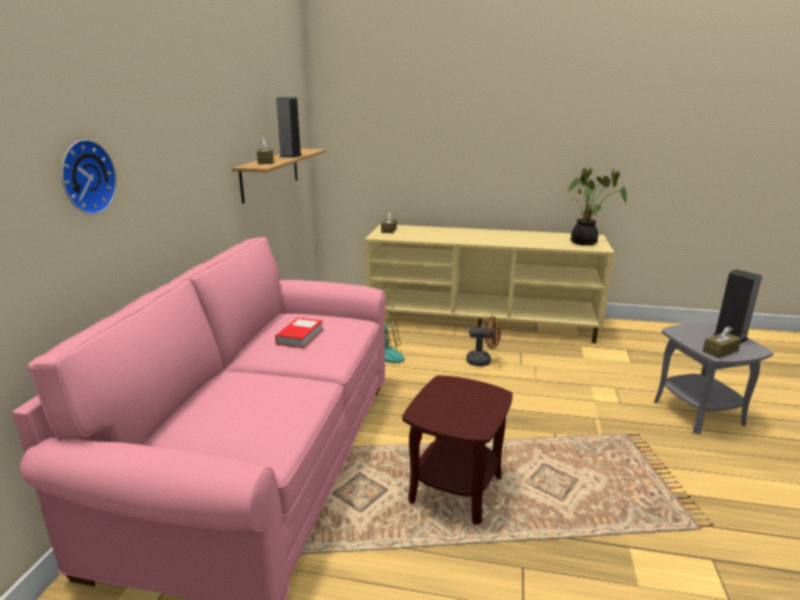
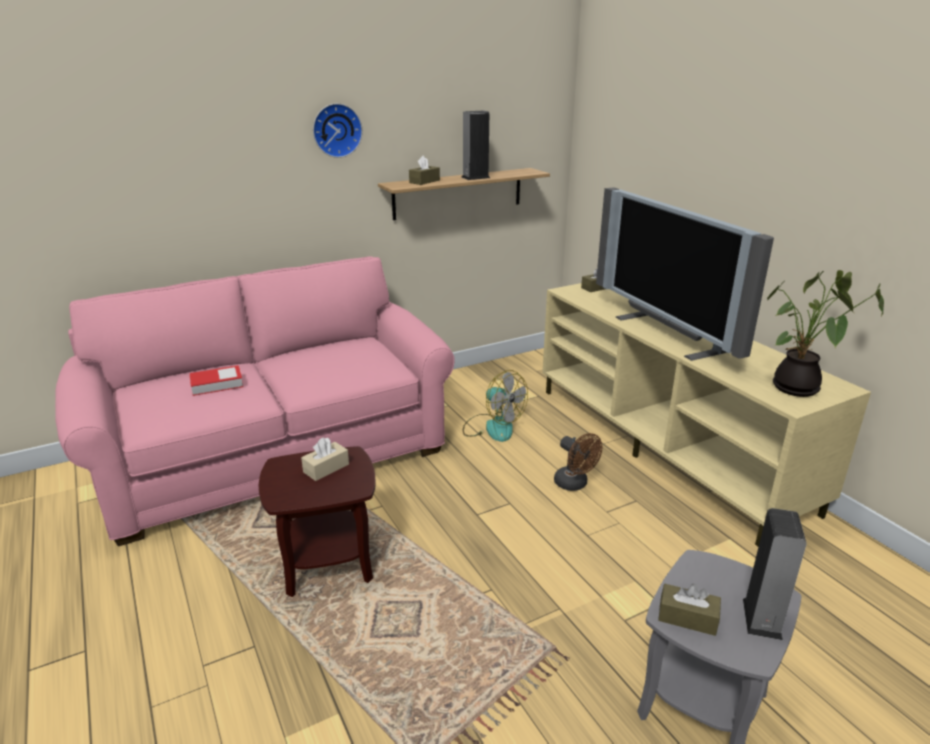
camera: 50 degrees right, 5 degrees up
(85, 177) = (164, 180): wall clock -> wall clock (336, 130)
(300, 336) = (327, 361): book -> book (217, 384)
(452, 397) = (326, 468): none -> beige tissue box
(483, 239) = (669, 334): none -> television

